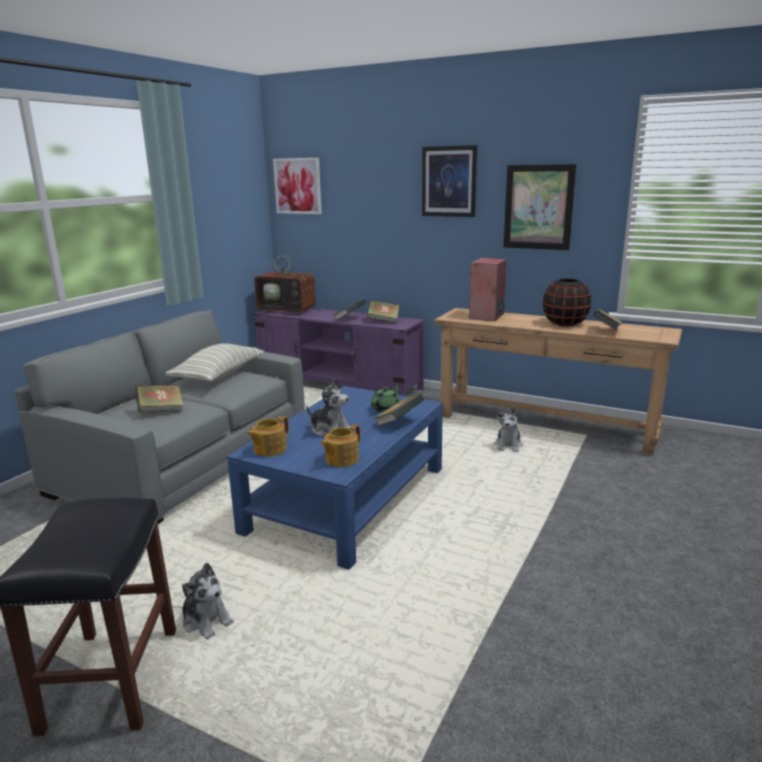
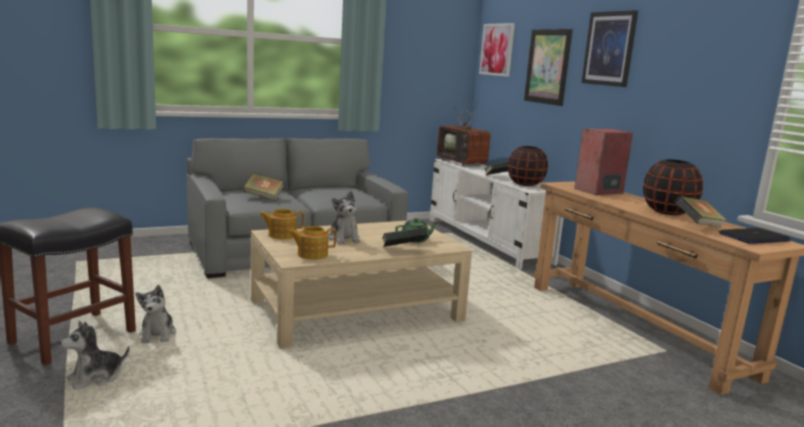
camera: 35 degrees right, 5 degrees down
(218, 375) = (341, 190): pillow -> none
(339, 384) = (487, 240): purple tv stand -> white tv stand
(348, 498) = (357, 310): blue coffee table -> beige coffee table
(383, 321) = (525, 184): book -> black vase
(508, 445) = (562, 328): plush toy -> plush toy (95, 378)
(538, 207) = (686, 80): picture -> picture (547, 66)
(647, 331) = (753, 237): none -> laptop

